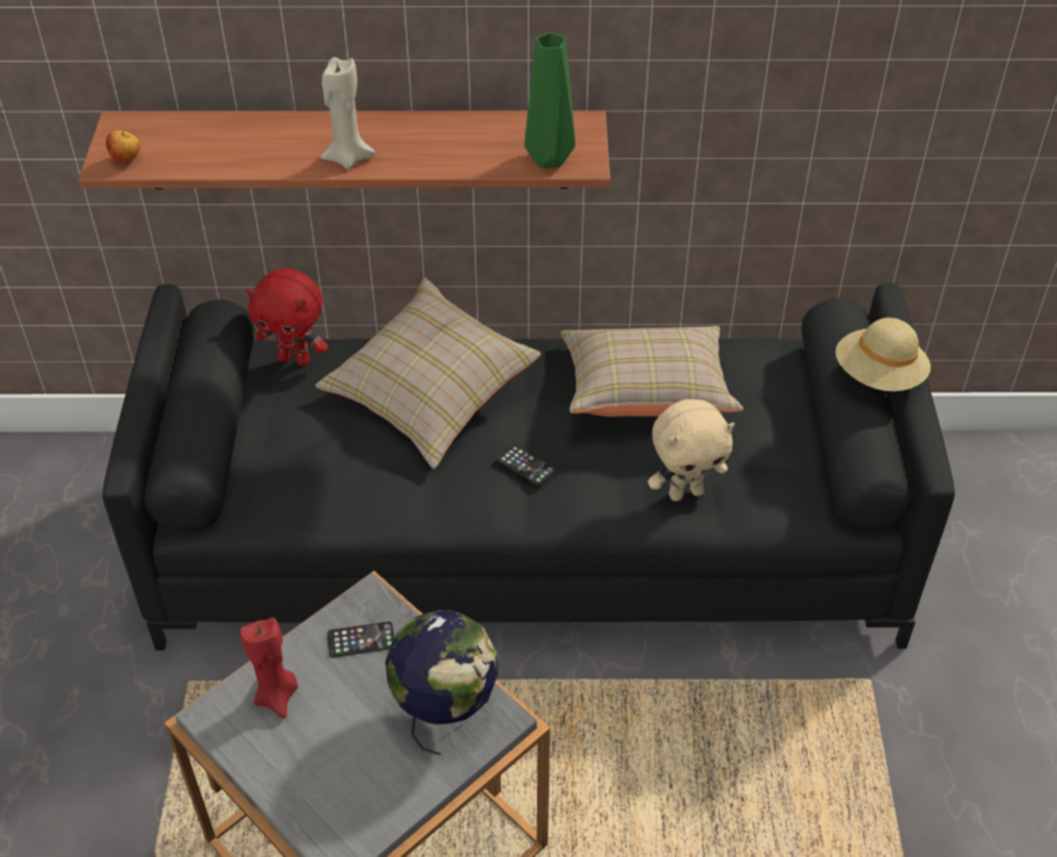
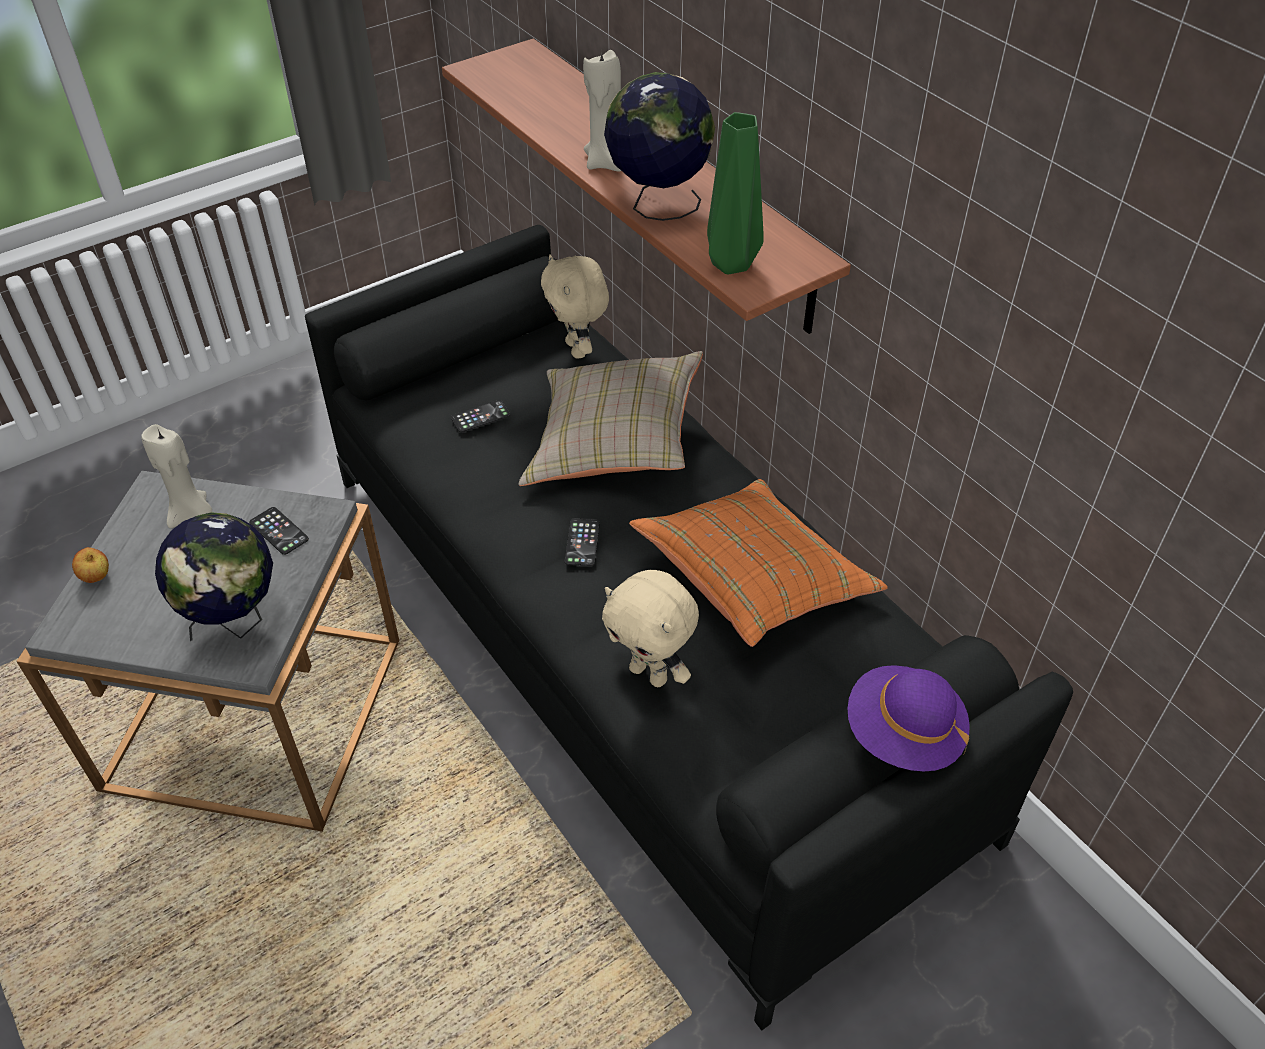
camera: 55 degrees right, 0 degrees up
(127, 160) = (486, 73): apple -> apple (97, 577)
(277, 696) = (191, 514): red candle -> beige candle
(295, 359) = (578, 349): red plush toy -> beige plush toy
(317, 457) = (480, 417): none -> phone
(437, 159) = (657, 205): none -> globe
(646, 394) = (754, 583): beige pillow -> orange pillow
(878, 376) = (903, 734): beige hat -> purple hat

